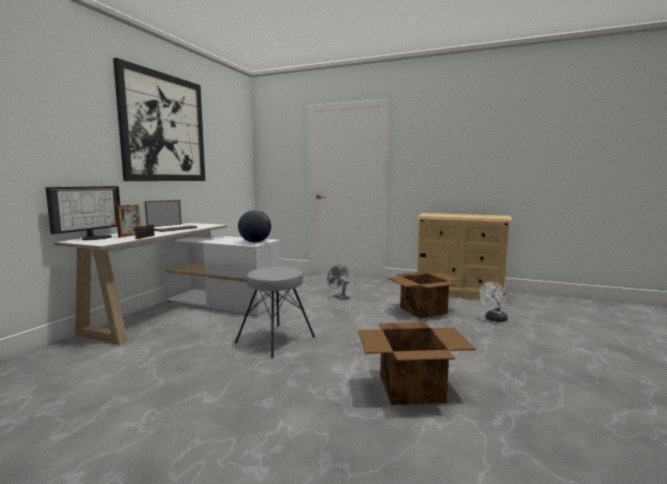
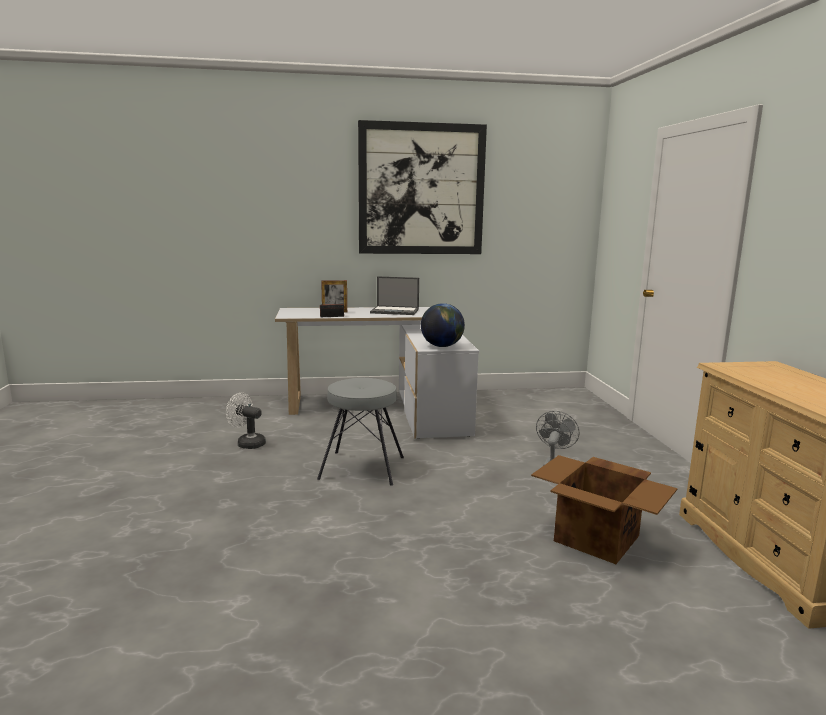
camera: 60 degrees right, 5 degrees up
(95, 237) = (310, 309): monitor -> none
(412, 388) = (304, 577): cardboard box -> none
(494, 319) = (663, 621): white fan -> white fan (247, 443)

